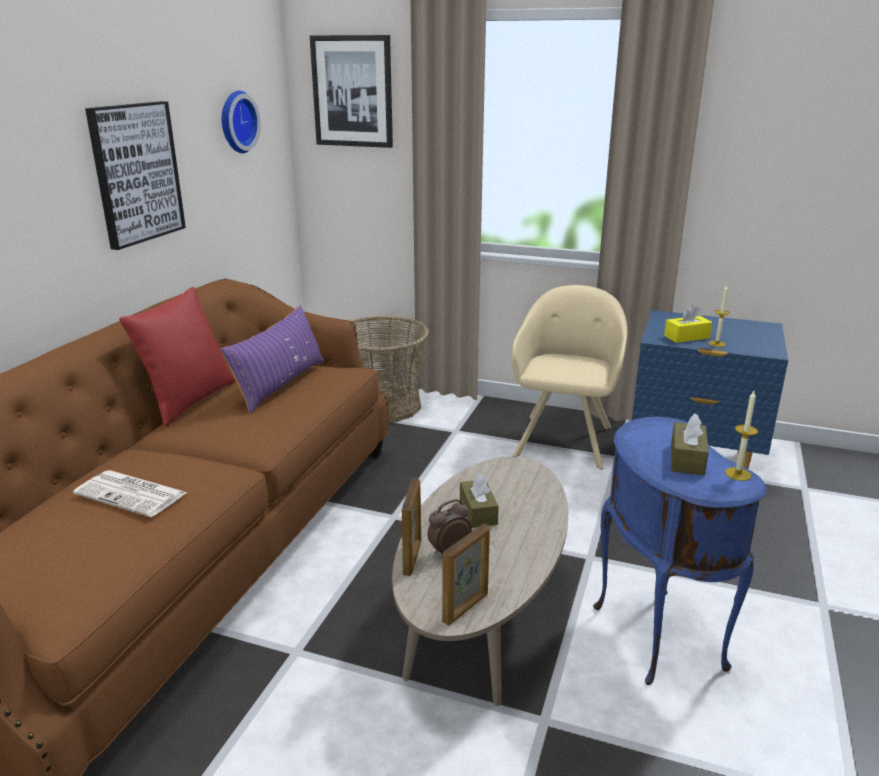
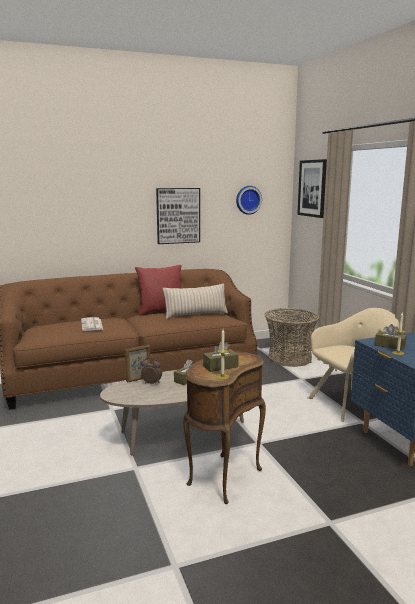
camera: 50 degrees right, 10 degrees down
(280, 384) = (195, 314): purple pillow -> beige pillow
(466, 608) = (121, 396): picture frame -> none
(653, 637) = (222, 477): blue side table -> brown side table
(686, 337) = (390, 345): yellow tissue box -> brown tissue box

